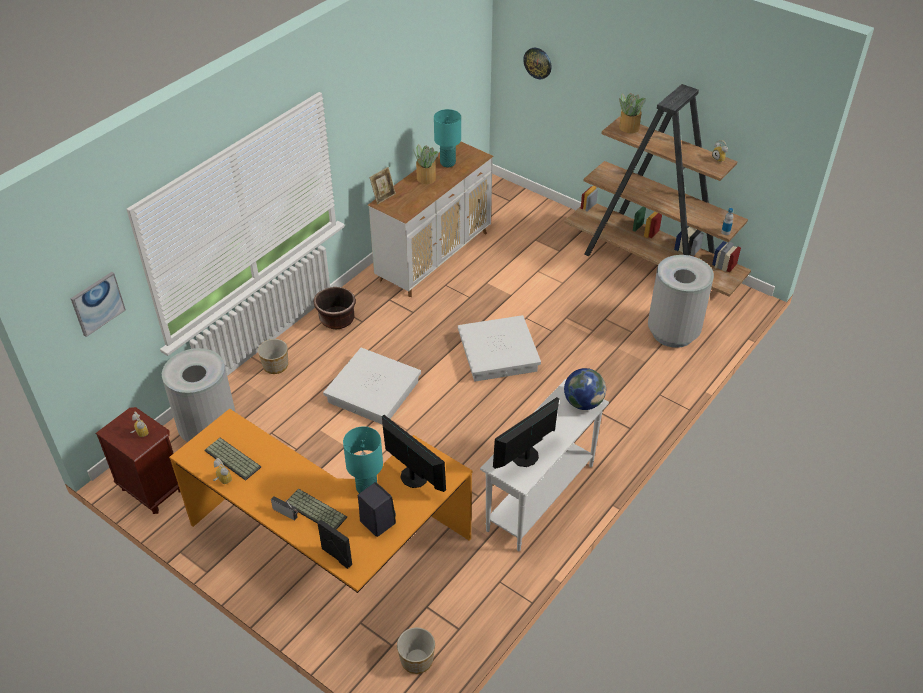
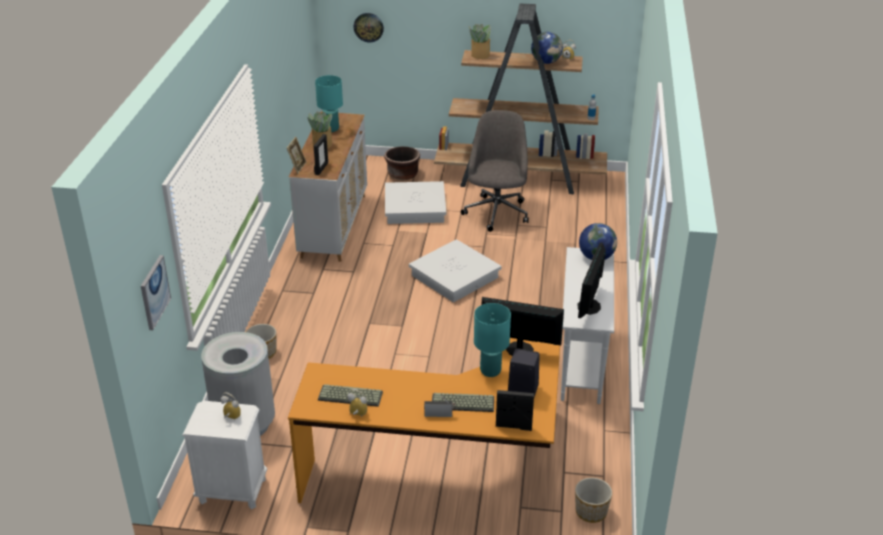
camera: 30 degrees left, 10 degrees down
(153, 489) = (232, 491): brown nightstand -> white nightstand
(337, 320) = (288, 299): brown planter -> brown planter (402, 174)
(373, 391) = (372, 340): white storage box -> white storage box (414, 208)
(402, 205) = (321, 168): none -> picture frame
(596, 296) = (496, 212): none -> grey office chair
(673, 332) = (578, 217): grey trash can -> none
(690, 157) = (546, 62): none -> globe

